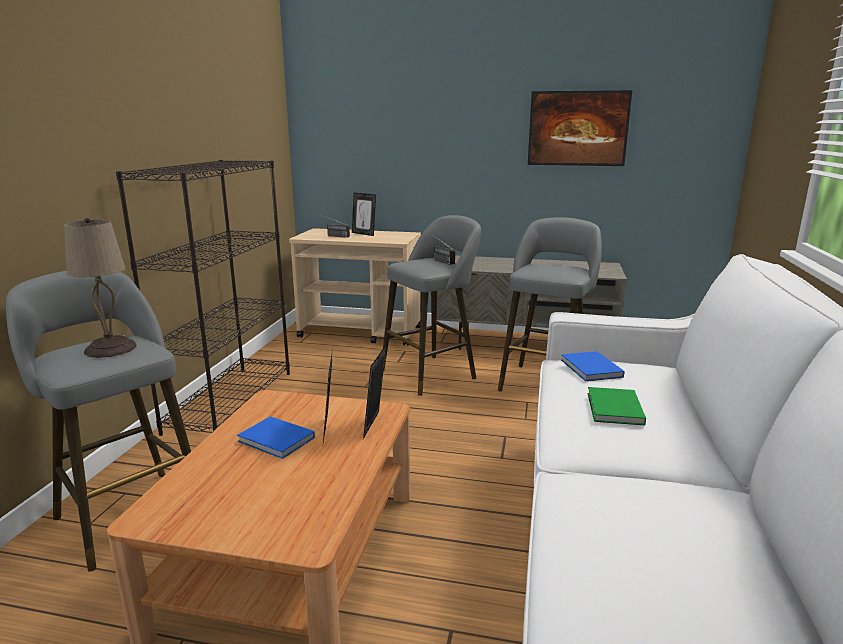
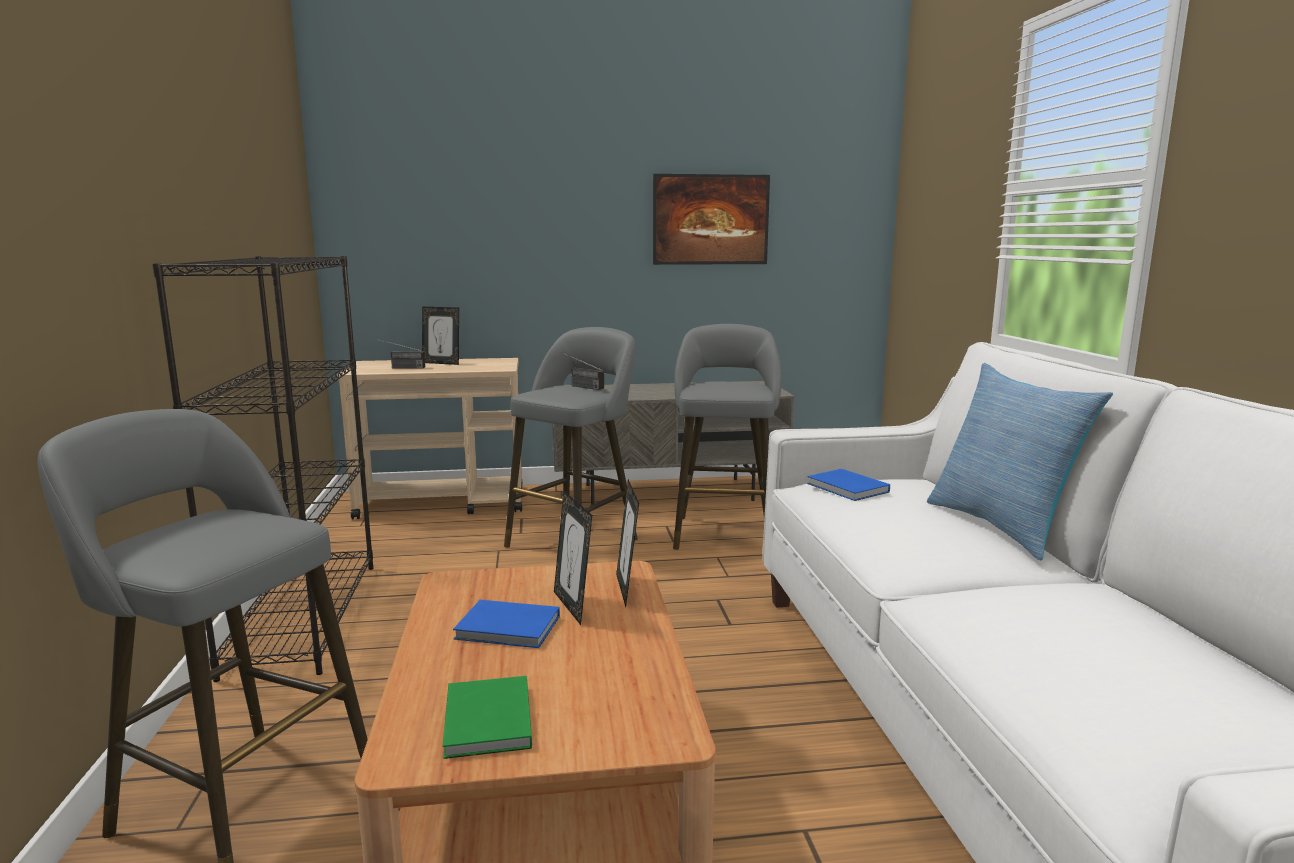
camera: 20 degrees left, 5 degrees down
(110, 348) = (223, 527): beige table lamp -> none
(613, 409) = (912, 524): green book -> green book (486, 722)
(698, 424) = (1002, 526): none -> pillow

